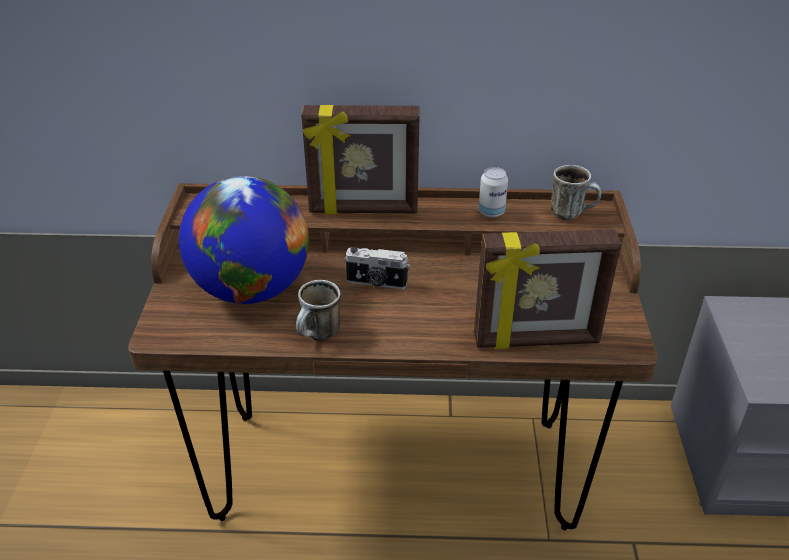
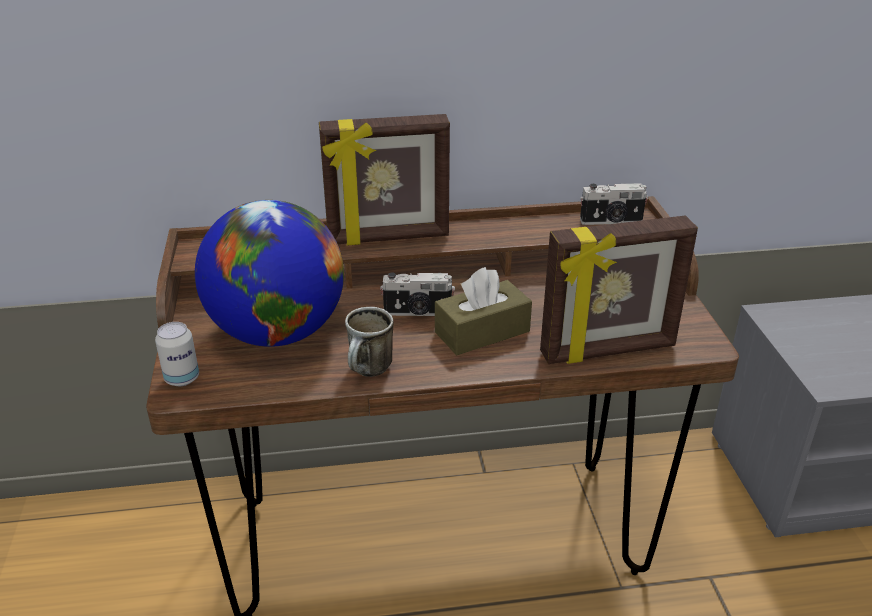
camera: 10 degrees left, 5 degrees down
(428, 308) = (482, 332): none -> brown tissue box
(491, 212) = (527, 228): can -> can (182, 378)
(572, 213) = (611, 222): mug -> camera

